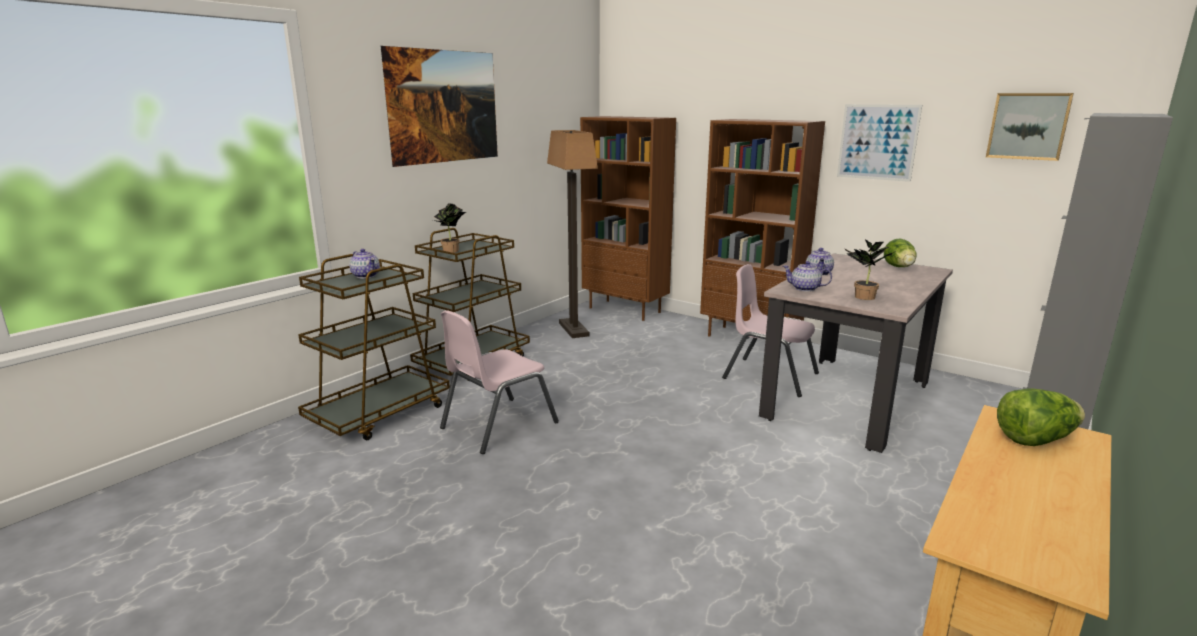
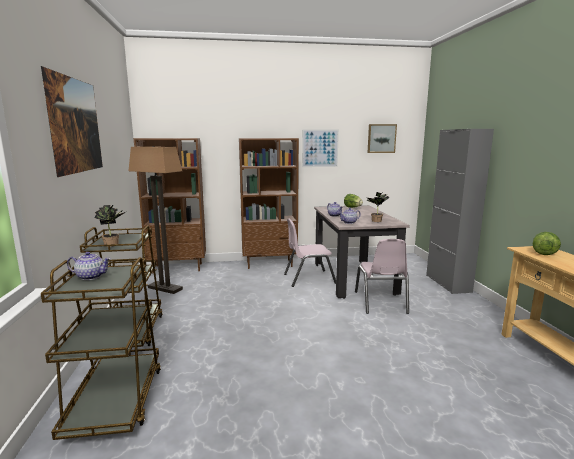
camera: 45 degrees left, 5 degrees down
(498, 425) = (223, 363): pink chair -> pink chair (380, 302)

